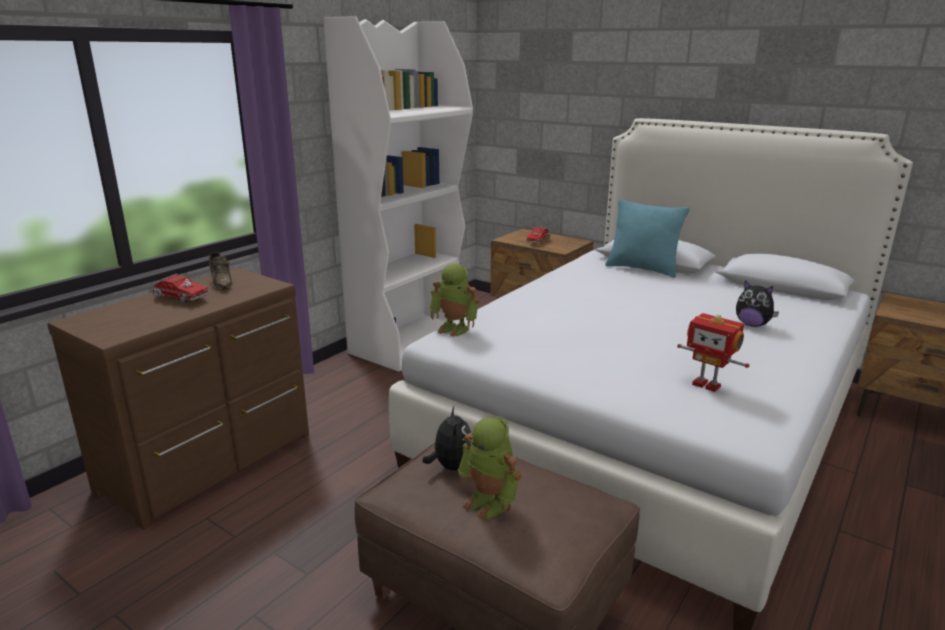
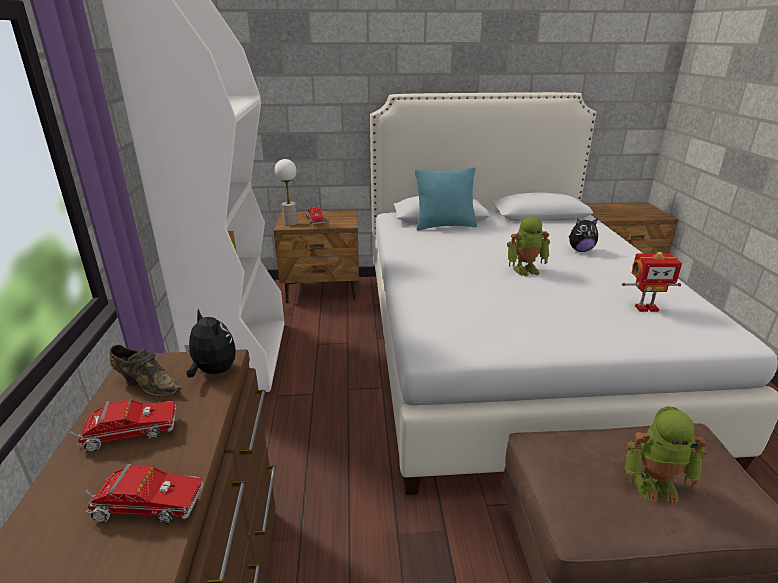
camera: 40 degrees left, 5 degrees up
(139, 323) = (143, 507): none -> toy truck
(451, 466) = (579, 469): plush toy -> plush toy (213, 371)
(455, 328) = (423, 332): toy robot -> toy robot (525, 269)
(513, 238) = (290, 223): none -> table lamp

